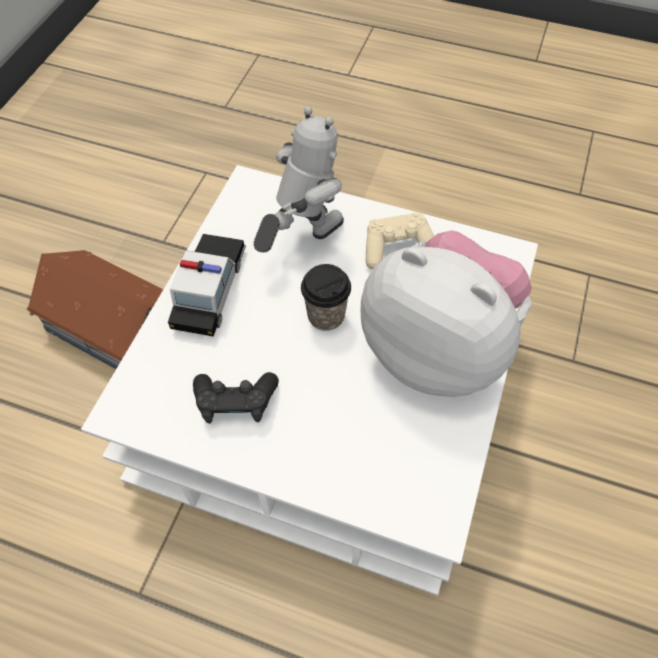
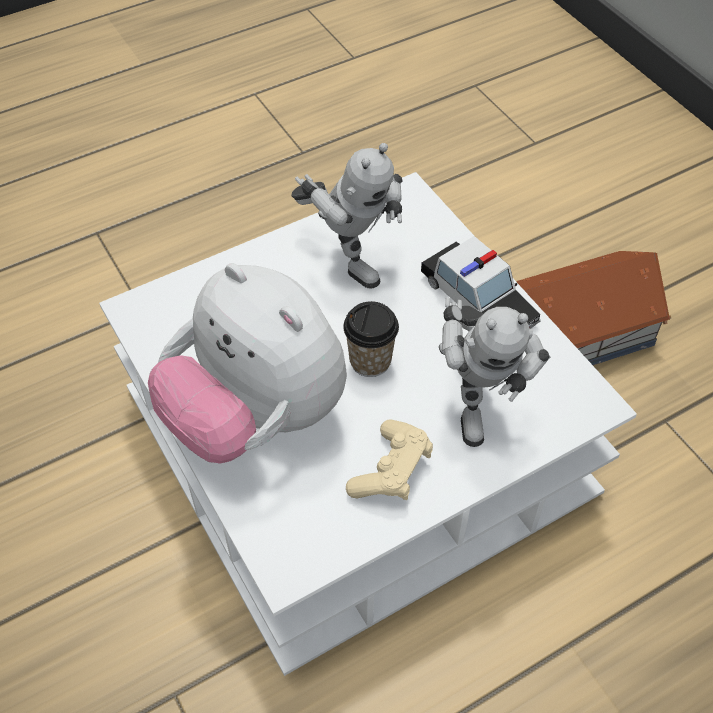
camera: 130 degrees right, 5 degrees down
(236, 402) = (349, 257): black game controller -> toy robot
(437, 348) = (256, 416): plush toy -> plush toy turned 60 degrees clockwise

